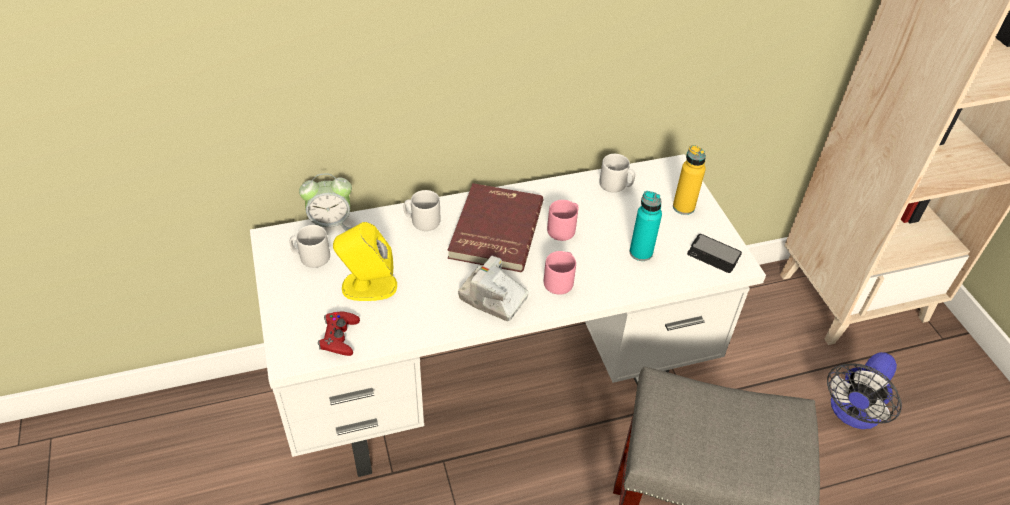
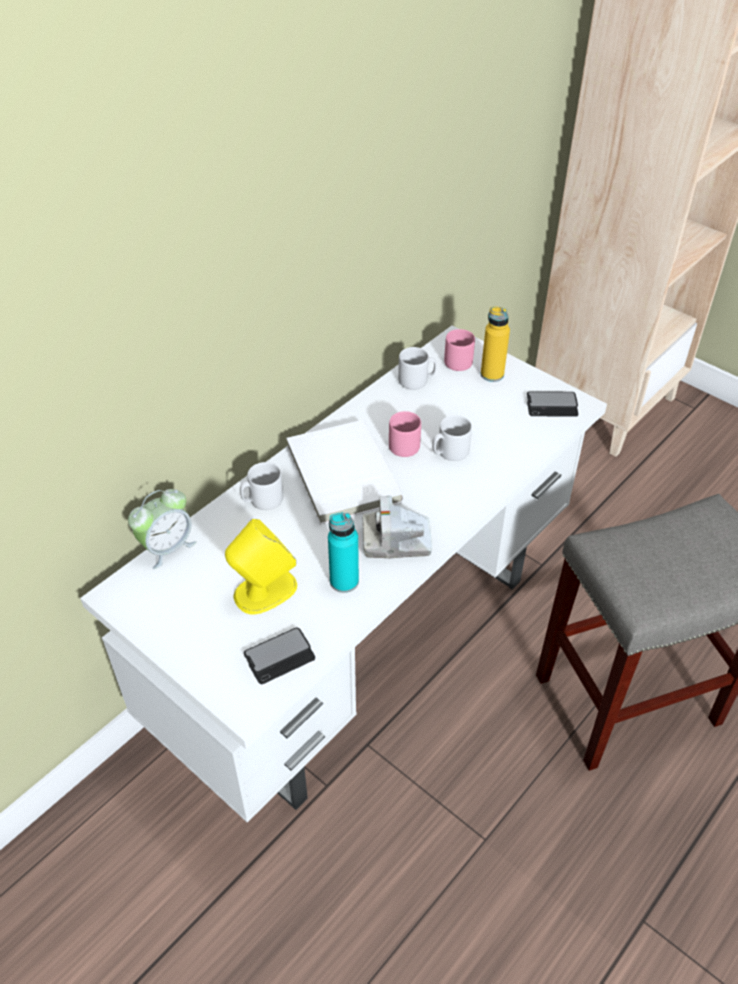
camera: 30 degrees left, 0 degrees up
(311, 257) = (177, 592): grey mug -> grey mug (449, 452)
(339, 337) = (279, 657): red game controller -> phone
(494, 230) = (341, 475): red book -> white book
(560, 281) = (443, 494): pink mug -> pink mug (457, 360)
(641, 253) = (491, 433): turquoise bottle -> turquoise bottle (344, 581)
(852, 413) = (674, 506): fan -> none

